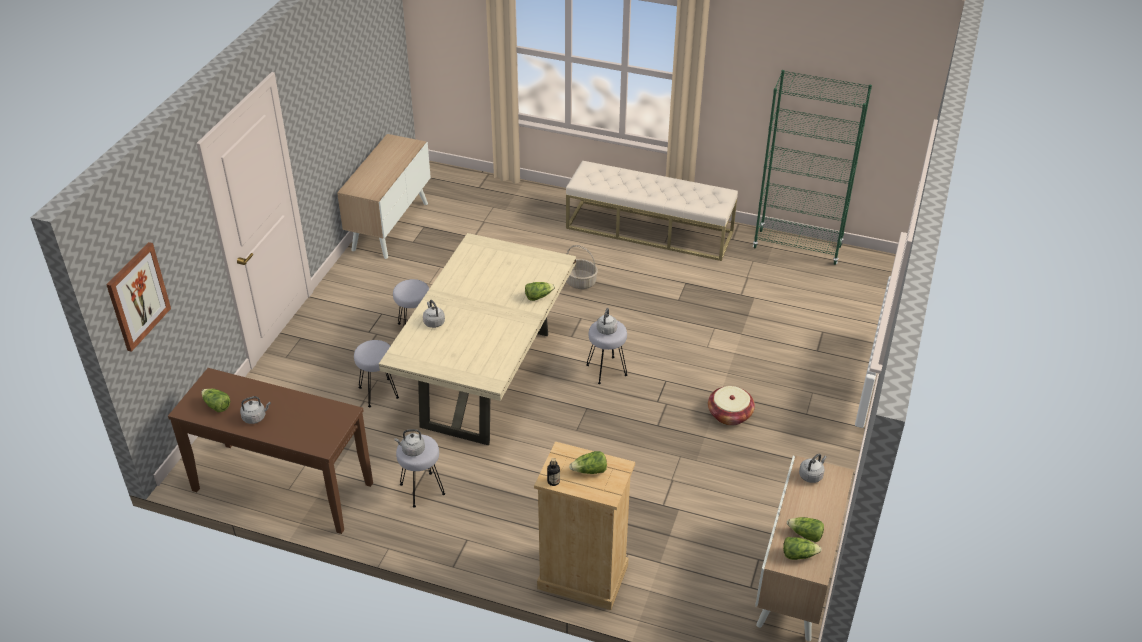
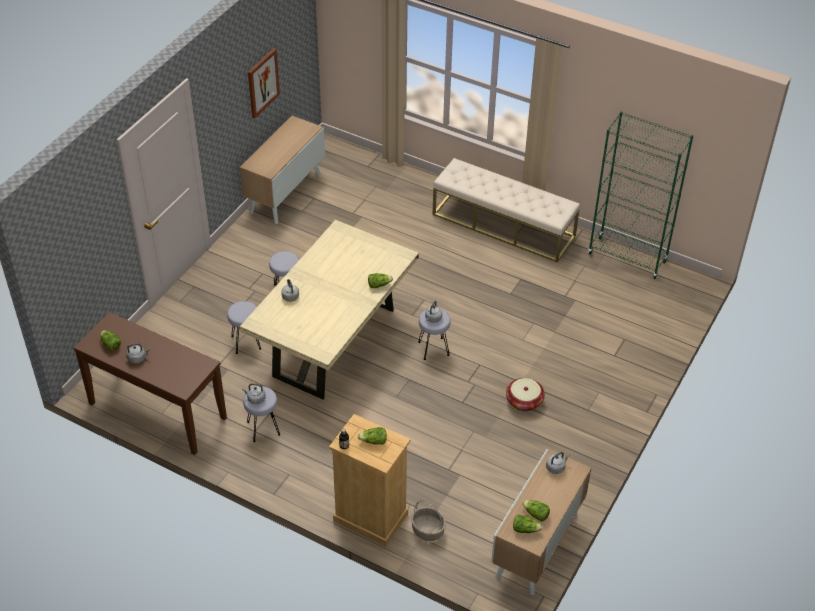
camera: 10 degrees right, 5 degrees up
(137, 296) = (59, 256): picture -> picture (262, 83)
(580, 282) = (432, 266): basket -> basket (428, 530)

